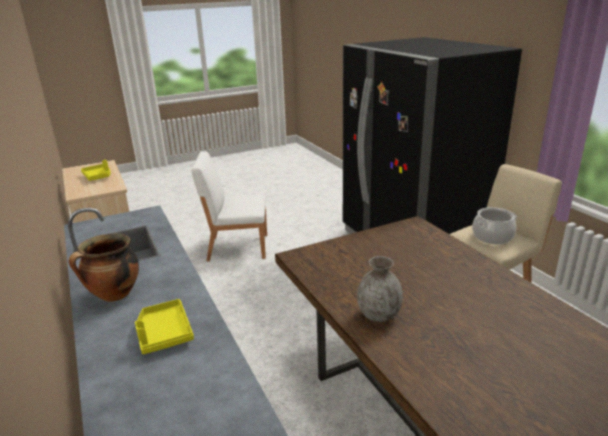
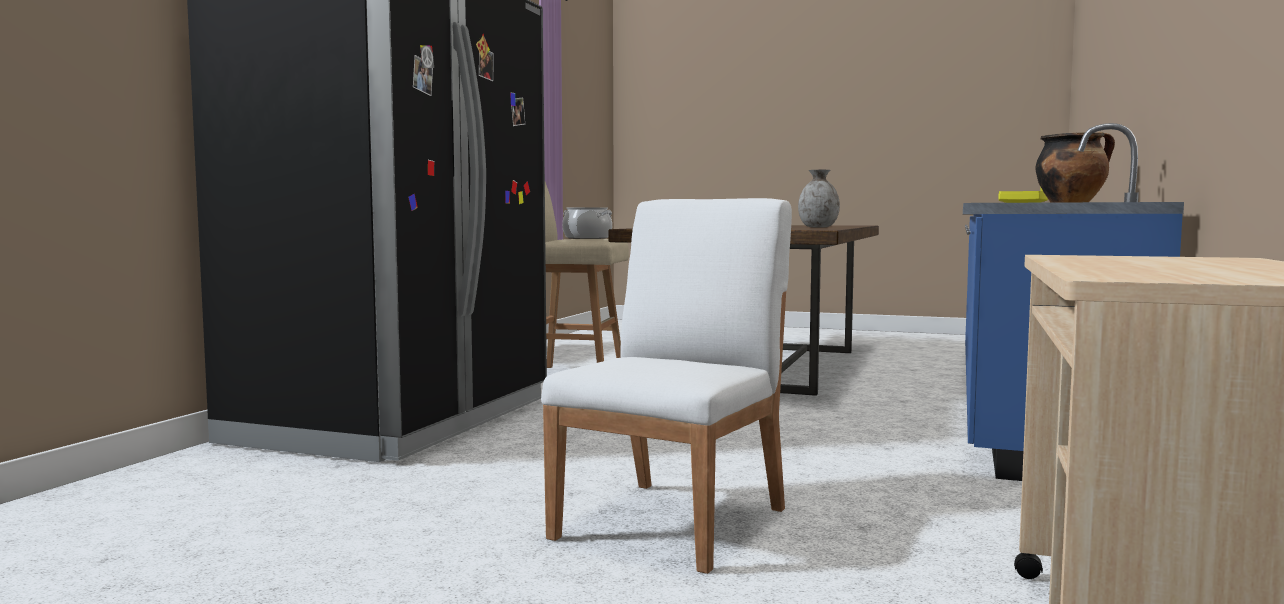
camera: 135 degrees left, 20 degrees down
(98, 176) = (1153, 265): yellow tray -> none
(237, 247) = (674, 522): white chair -> white chair turned 105 degrees counterclockwise

